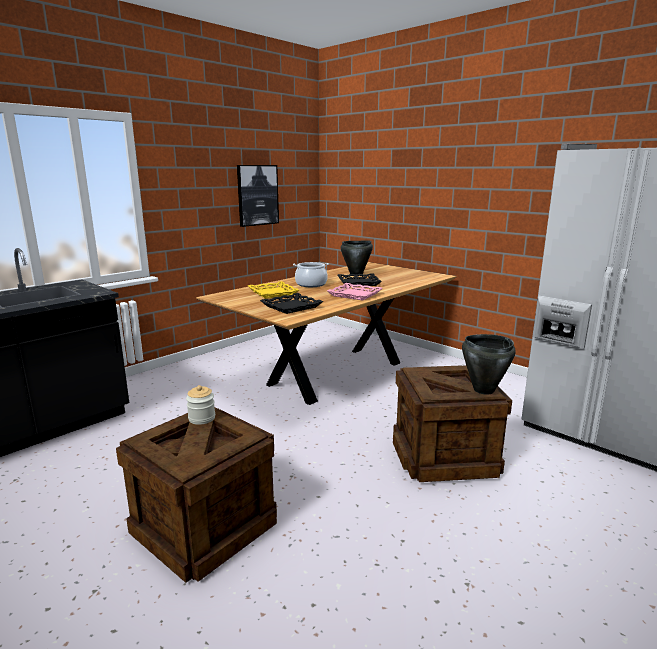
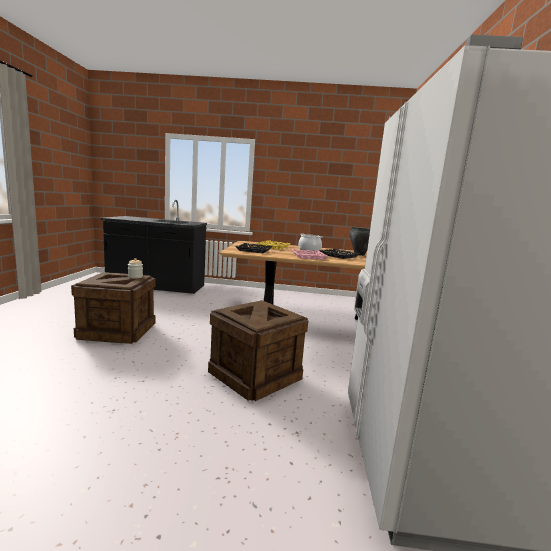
camera: 50 degrees right, 5 degrees down
(257, 195) = (336, 194): picture -> none
(483, 390) = (257, 322): black cooking pot -> none

